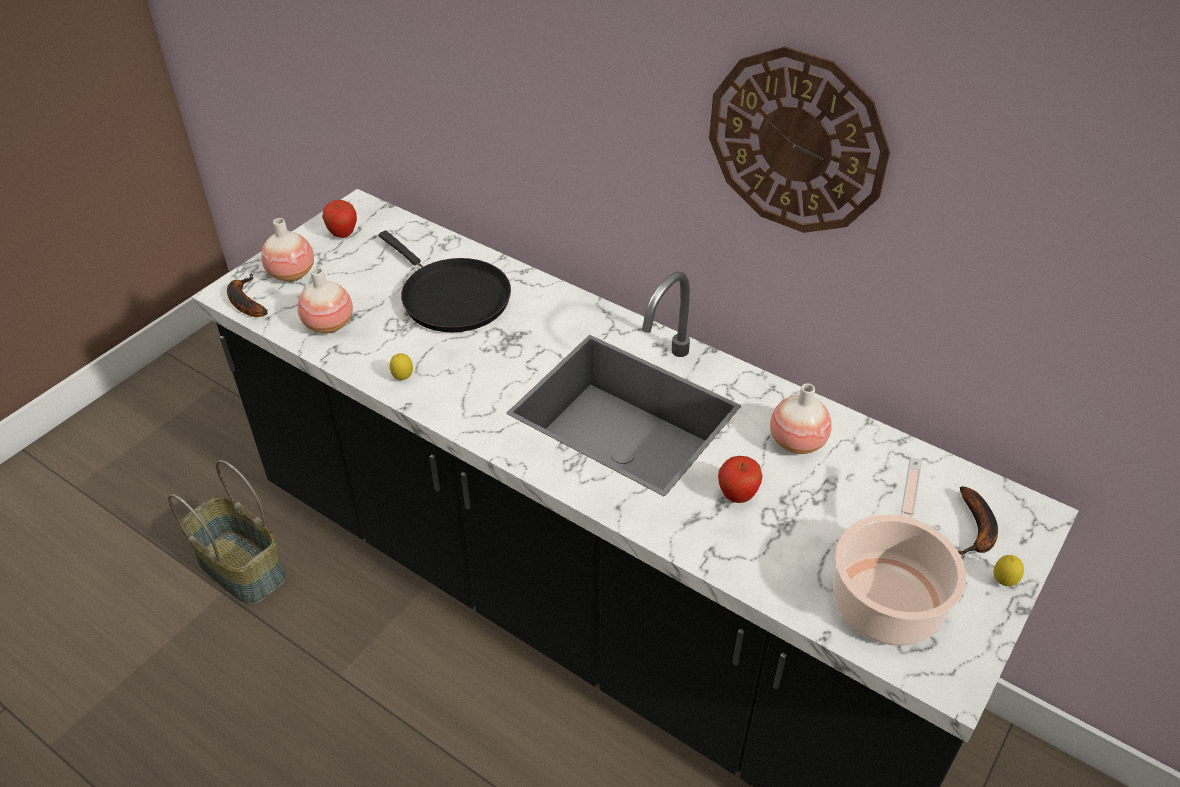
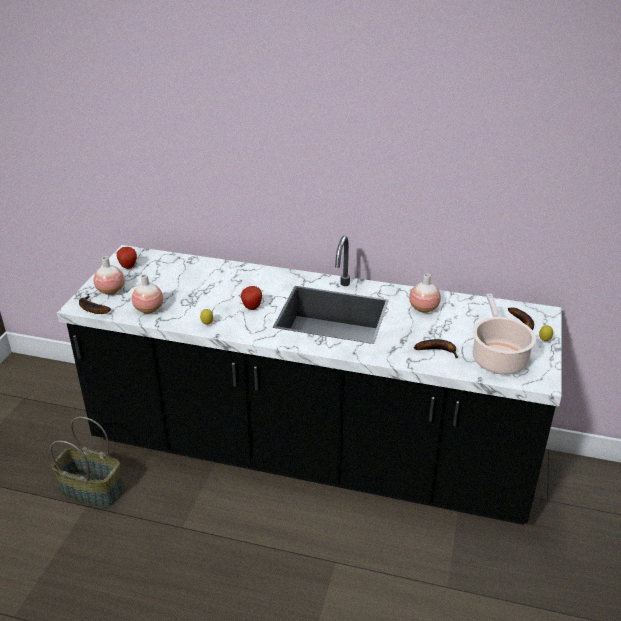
camera: 20 degrees left, 10 degrees down
(451, 297) = (210, 284): black frying pan -> none
(737, 496) = (408, 335): apple -> apple (252, 308)
(778, 545) = (438, 350): none -> banana
(797, 142) = (396, 156): wall clock -> none

